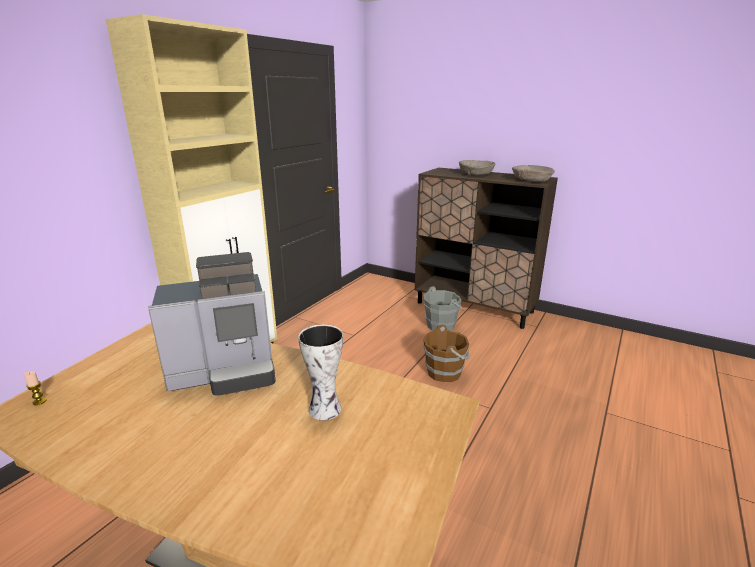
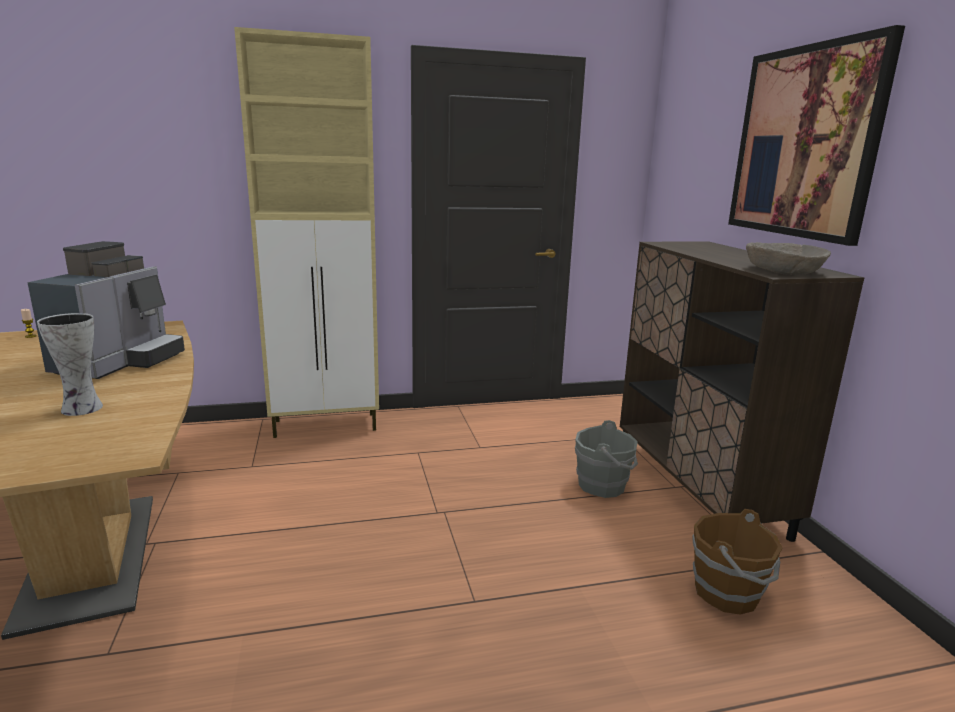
camera: 45 degrees right, 5 degrees down
(226, 372) = (120, 362): coffee machine -> coffee machine turned 105 degrees counterclockwise
(445, 372) = (500, 534): brown bucket -> brown bucket (728, 594)
(476, 174) = (725, 253): beige bowl -> none
(505, 109) = (804, 142): none -> picture

